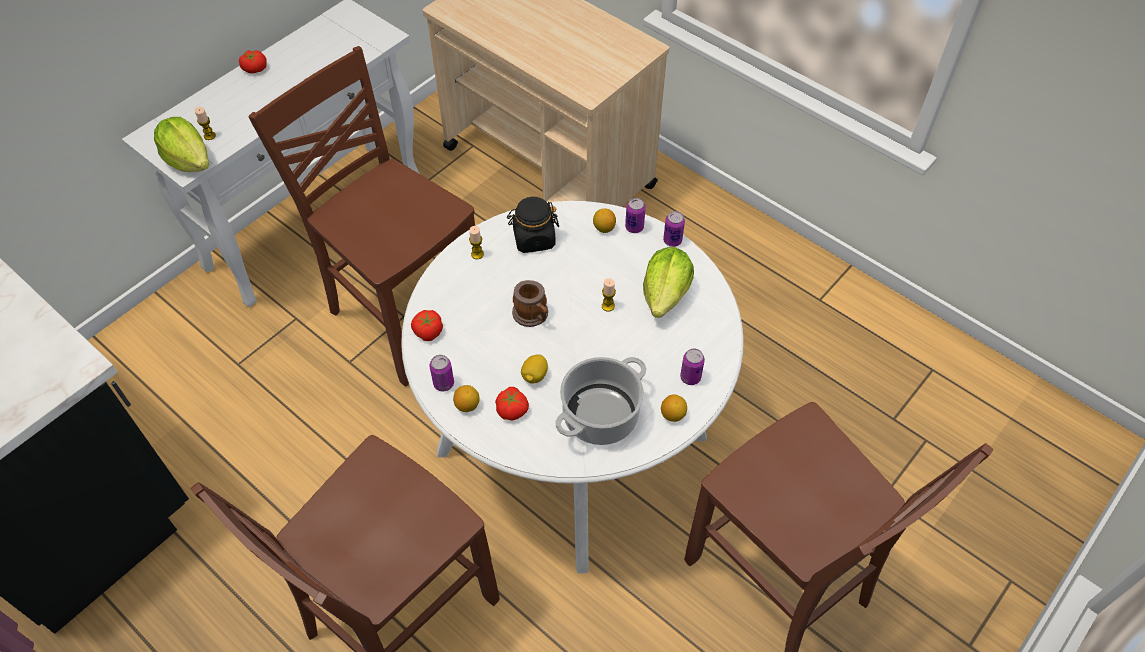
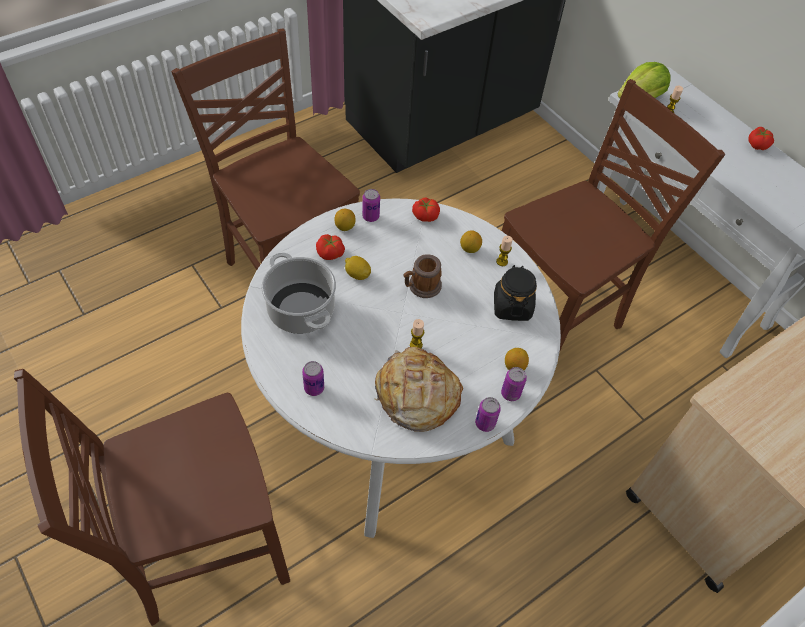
camera: 100 degrees right, 0 degrees up
(665, 295) = (416, 396): lettuce -> bread
(673, 415) = (280, 362): lemon -> lemon (469, 249)

